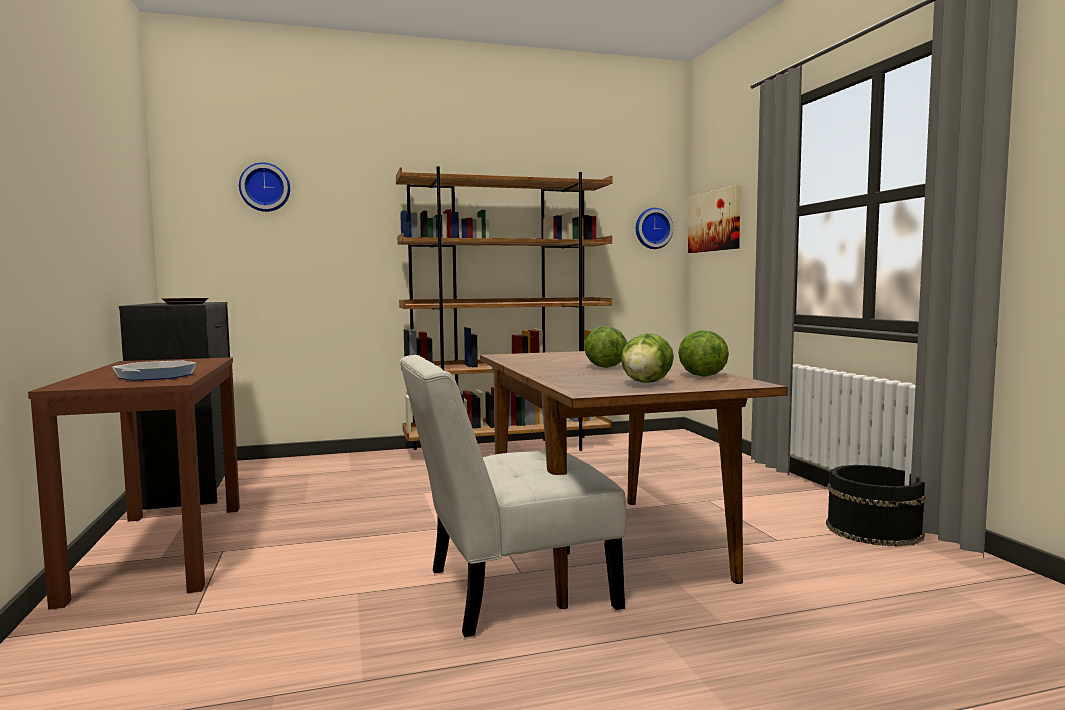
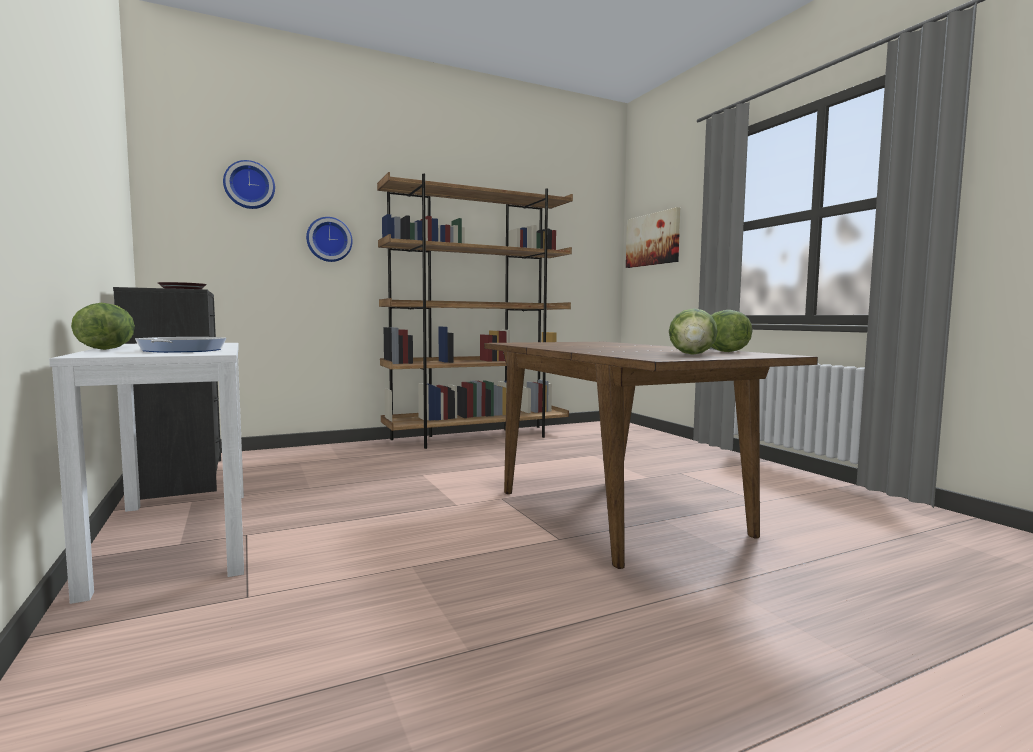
camera: 10 degrees left, 0 degrees up
(161, 549) = (176, 536): brown console table -> white console table
(509, 591) = (560, 556): white chair -> none
(604, 367) = (622, 348): lettuce -> lettuce (107, 349)
(652, 228) = (596, 245): wall clock -> wall clock (329, 239)
(873, 529) = (828, 490): black bucket -> none

